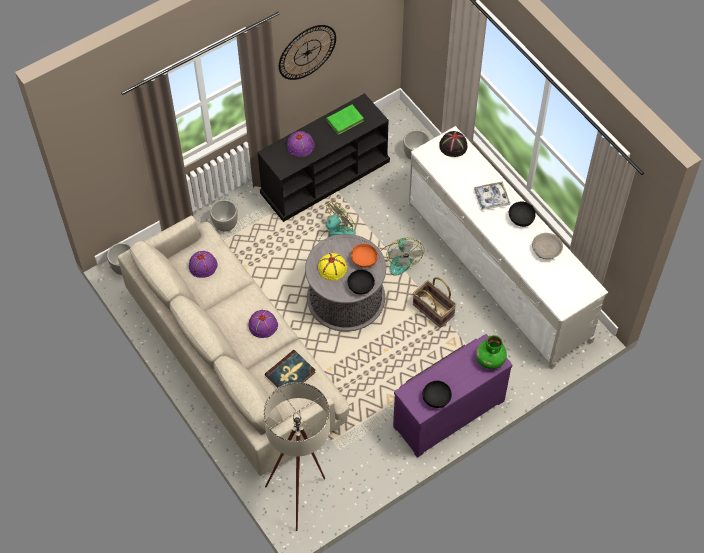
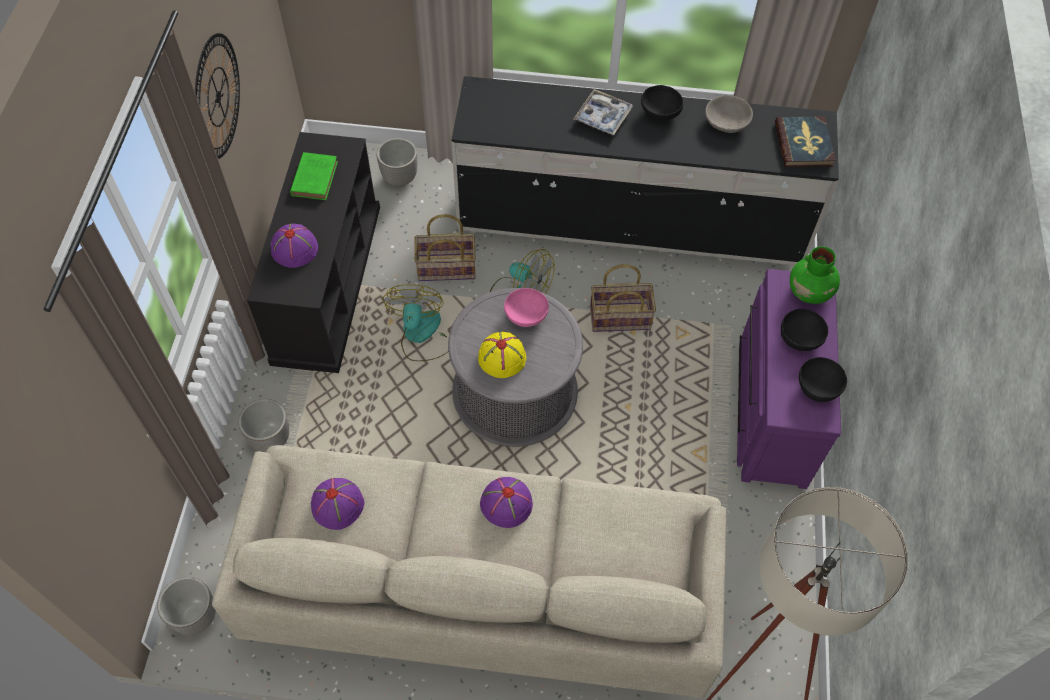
camera: 50 degrees left, 0 degrees up
(290, 374) = (614, 529): book -> book (804, 144)
(361, 286) = (561, 347): black bowl -> black bowl (800, 337)
(364, 260) = (525, 316): orange bowl -> pink bowl
(383, 217) = (446, 269): none -> basket
(453, 146) = (490, 97): black hat -> none
(497, 271) = (629, 222): white cabinet -> black cabinet

